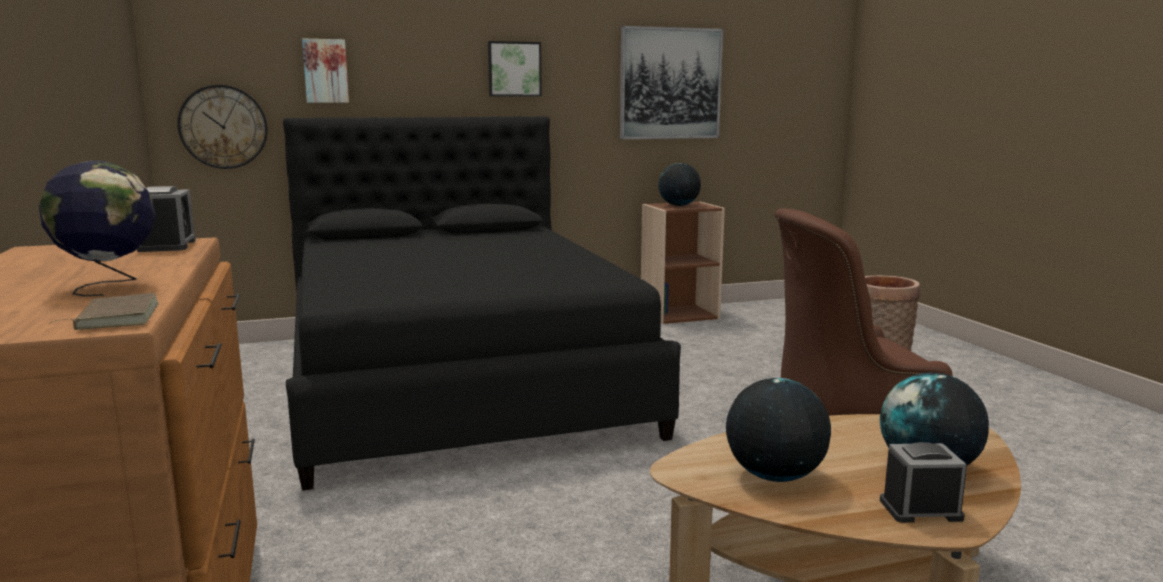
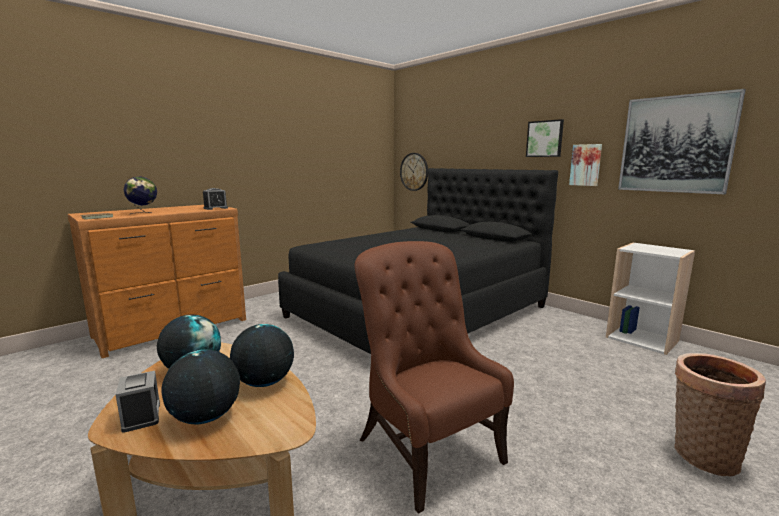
camera: 65 degrees right, 0 degrees up
(325, 71) = (451, 144): picture -> picture (585, 165)
(679, 205) = (651, 248): globe -> globe (264, 382)
(679, 314) = (643, 339): brown bookcase -> white bookcase

